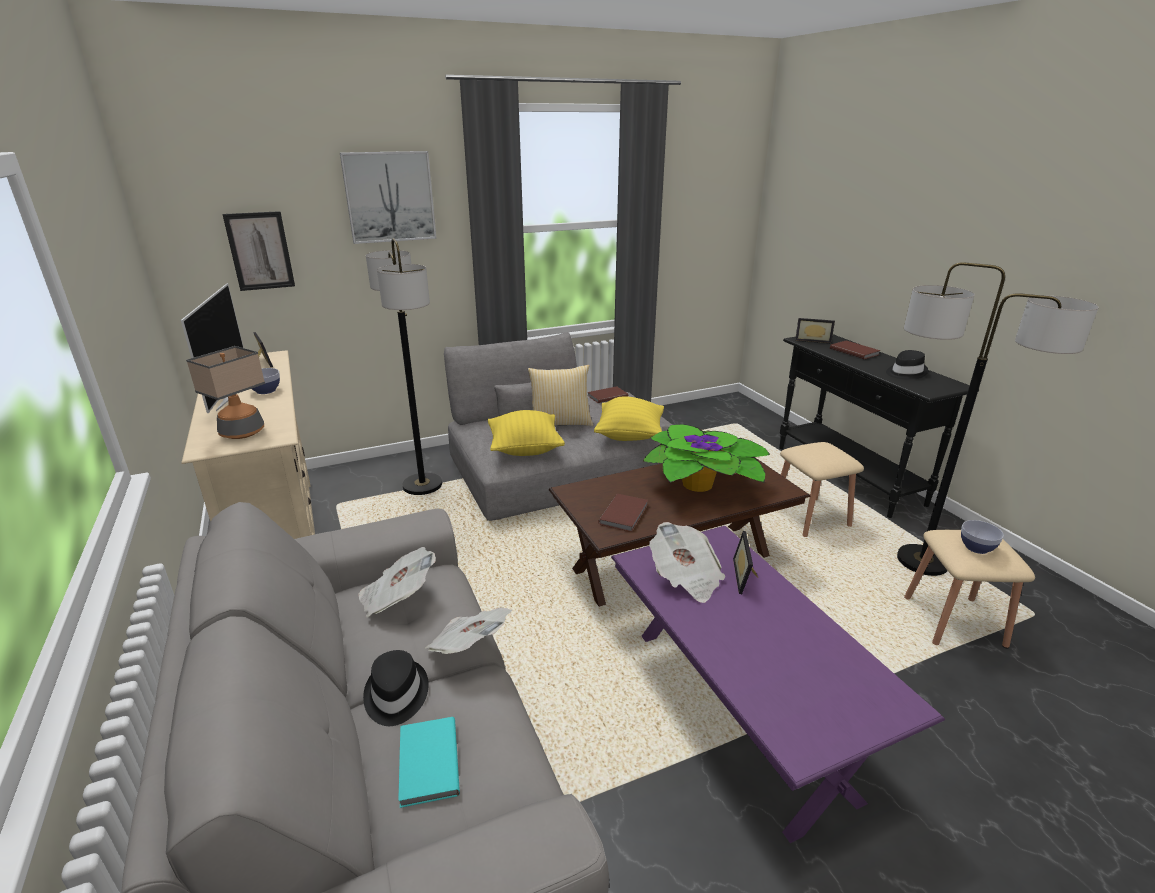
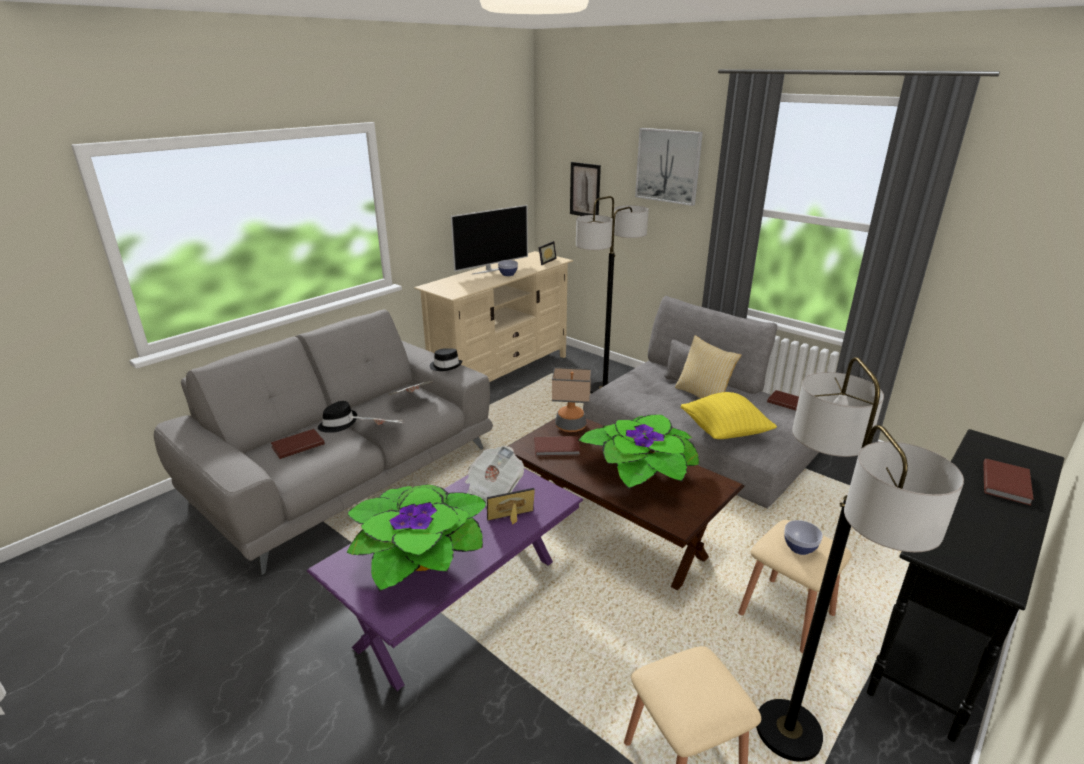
camera: 65 degrees right, 0 degrees up
(242, 432) = (452, 286): table lamp -> table lamp (570, 426)
(426, 764) = (297, 445): turquoise book -> brown book
(525, 449) = (641, 394): yellow pillow -> none
(797, 663) = (418, 557): none -> potted plant
(812, 340) = (997, 448): picture frame -> none
(905, 373) = (981, 530): black hat -> black hat (446, 366)
(976, 547) = (684, 681): bowl -> bowl (799, 548)

